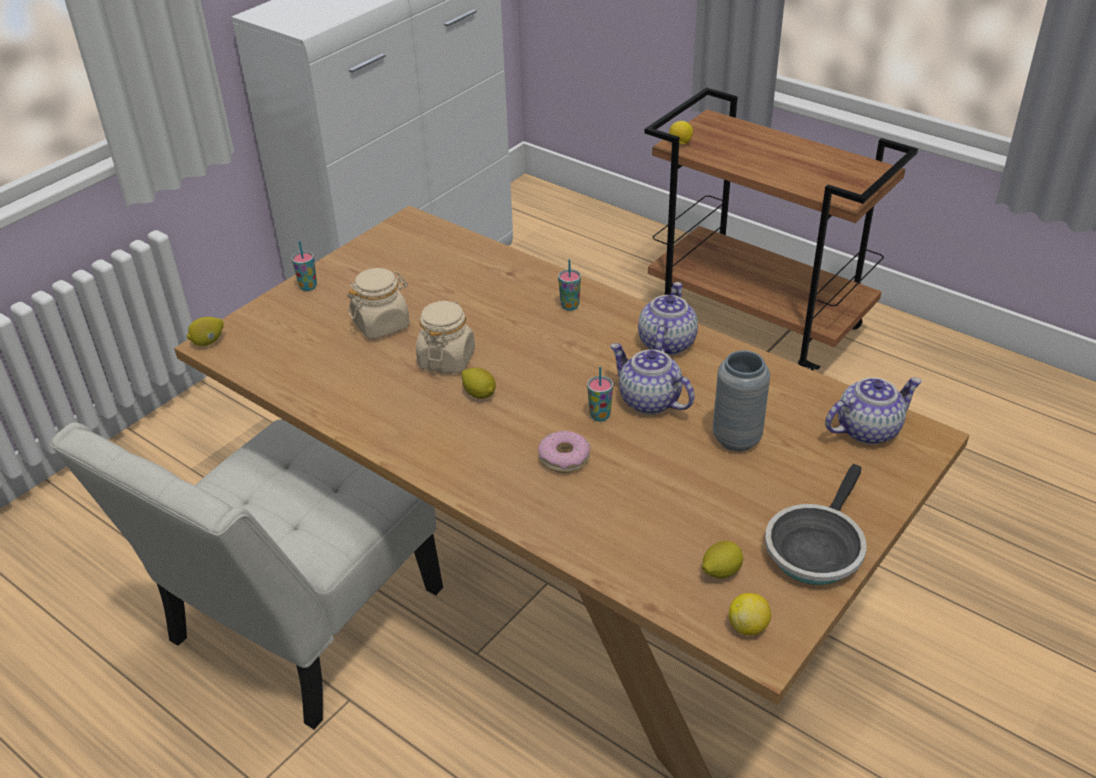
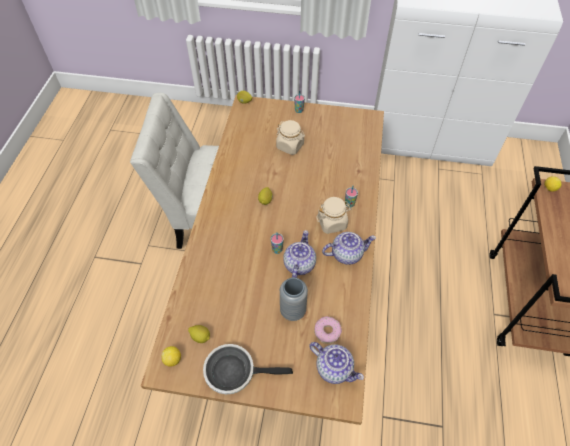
camera: 60 degrees right, 15 degrees up
(446, 359) = (281, 178): beige jar -> beige jar (332, 223)
(564, 458) = (241, 249): donut -> donut (327, 332)

